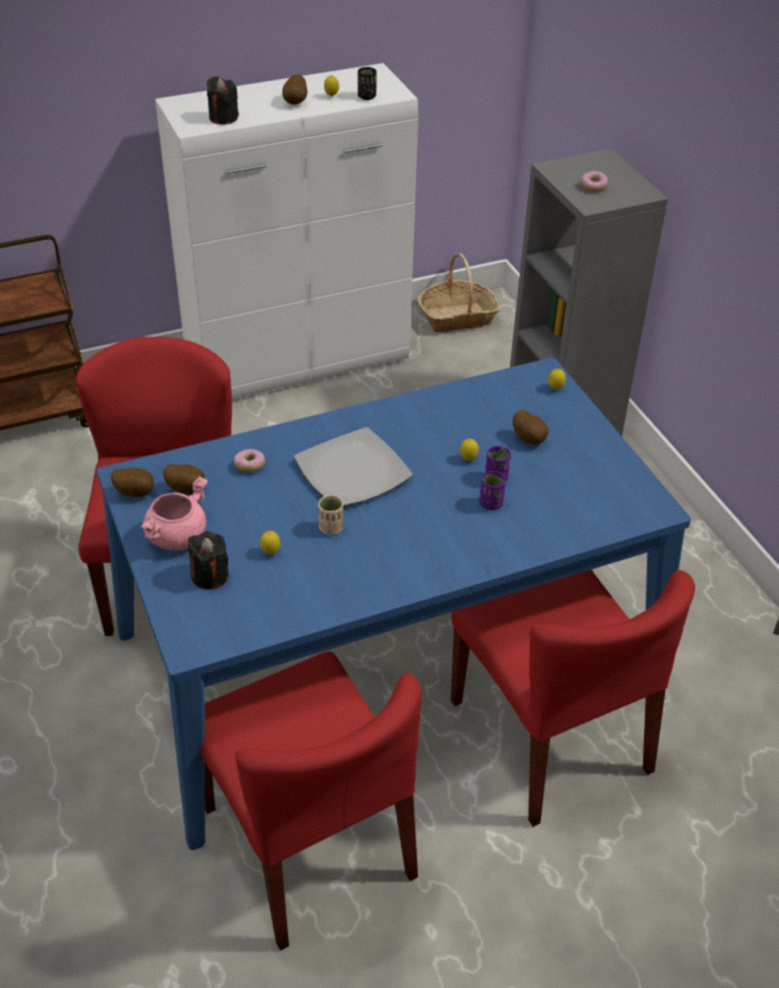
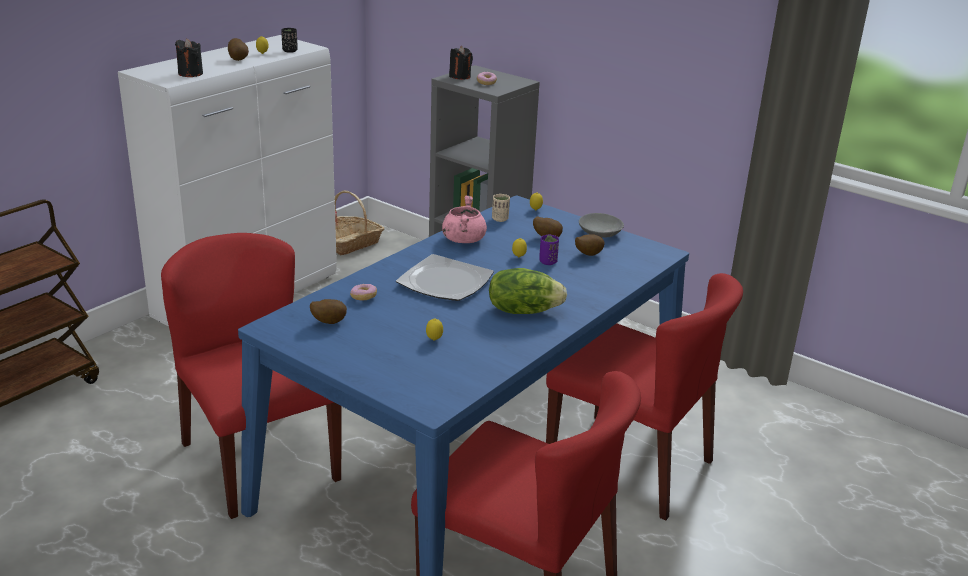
camera: 30 degrees left, 15 degrees down
(135, 492) = (287, 334): potato -> potato (587, 254)
(176, 536) = (350, 350): pink cooking pot -> pink cooking pot (463, 239)
(210, 576) = (402, 365): black candle -> black candle (460, 76)
(331, 528) = (463, 315): beige cup -> beige cup (500, 219)
(402, 544) = (523, 310): none -> lettuce
(491, 504) = (559, 275): purple cup -> none
(602, 451) = (600, 233): none -> grey bowl

